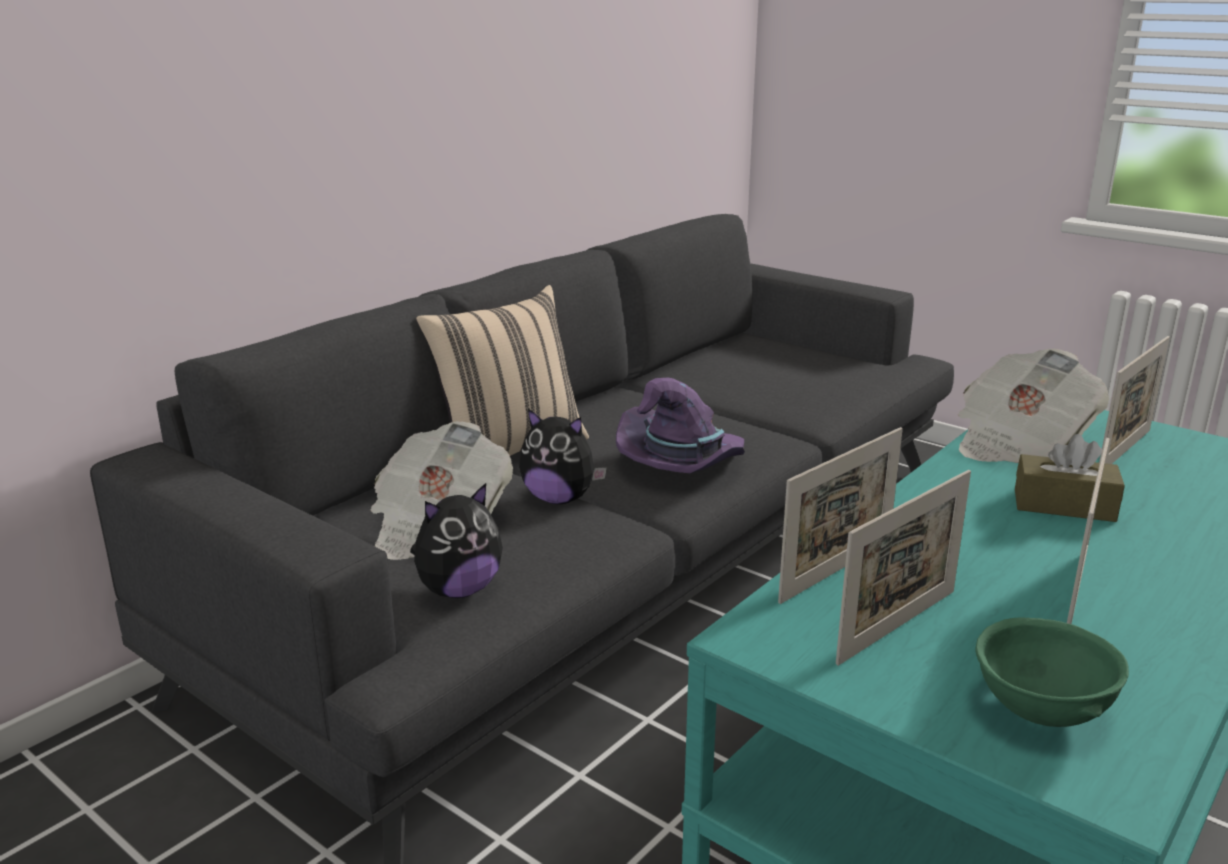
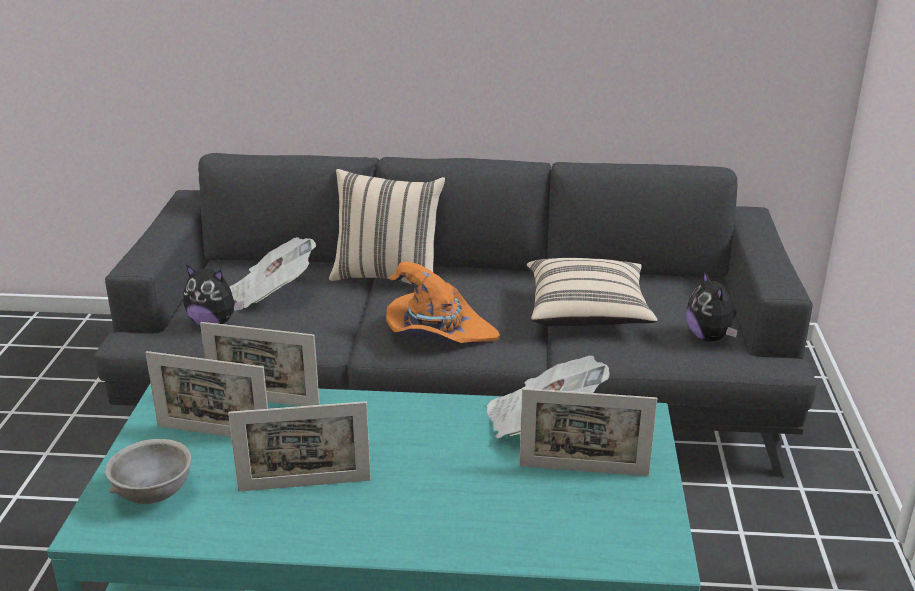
camera: 55 degrees right, 5 degrees up
(559, 499) = (343, 312): plush toy -> plush toy (709, 338)
(683, 465) = (437, 332): purple hat -> orange hat
(741, 392) = (587, 313): none -> beige pillow
(1039, 713) = (152, 495): green bowl -> grey bowl
(1064, 505) = (443, 460): brown tissue box -> none

